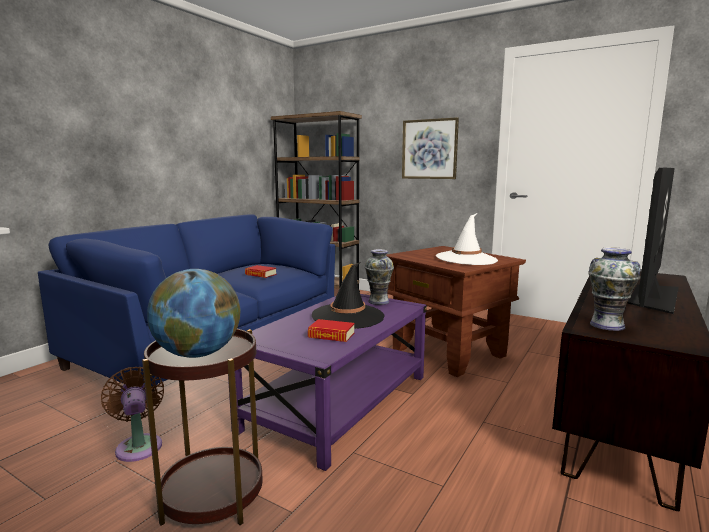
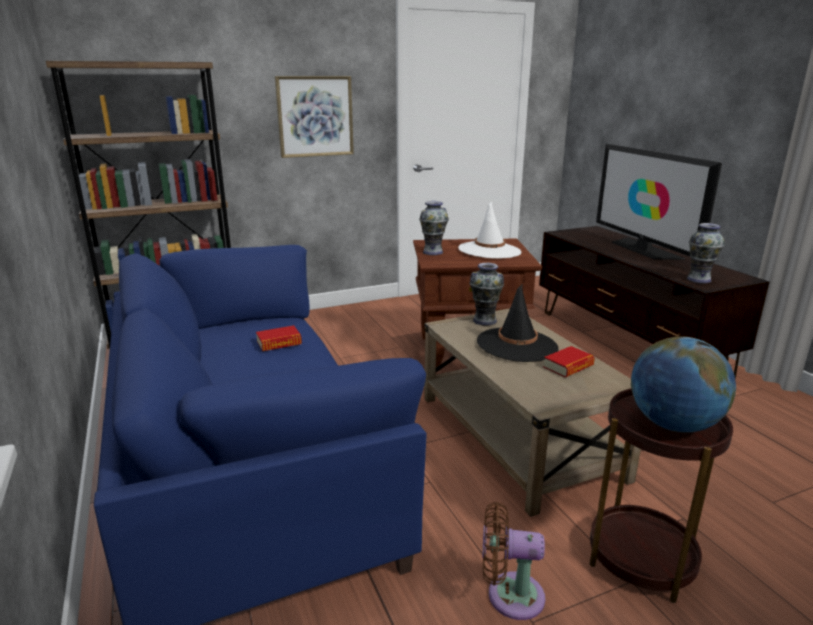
camera: 55 degrees left, 10 degrees up
(338, 402) = (517, 436): purple coffee table -> beige coffee table
(425, 251) = (433, 252): none -> vase

